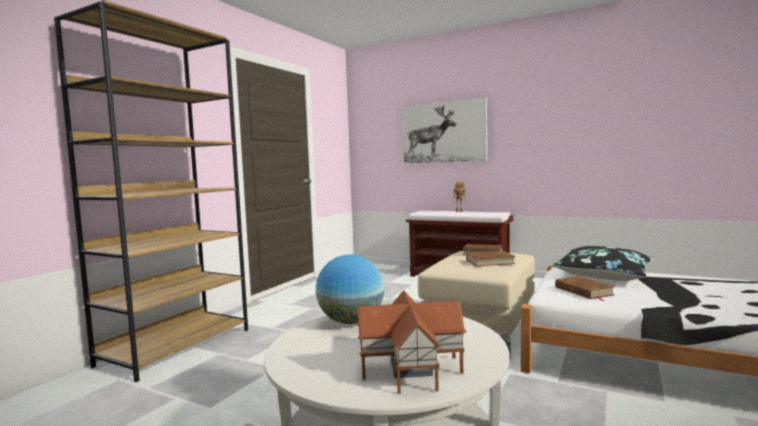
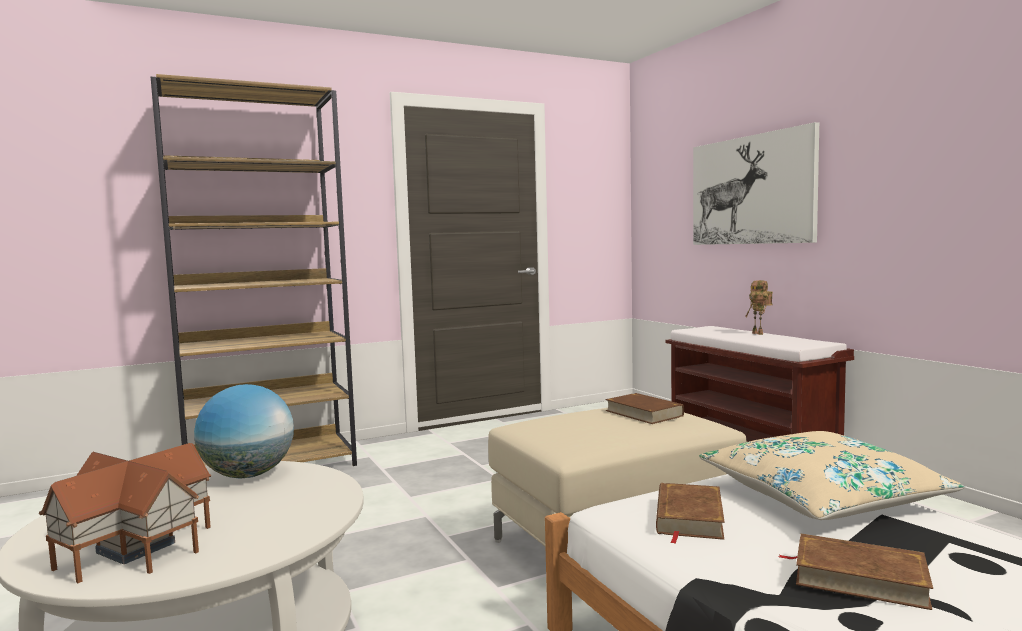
camera: 35 degrees right, 0 degrees up
(490, 262) = (607, 430): brown book -> brown book (859, 577)
(603, 274) = (821, 497): black pillow -> beige pillow

